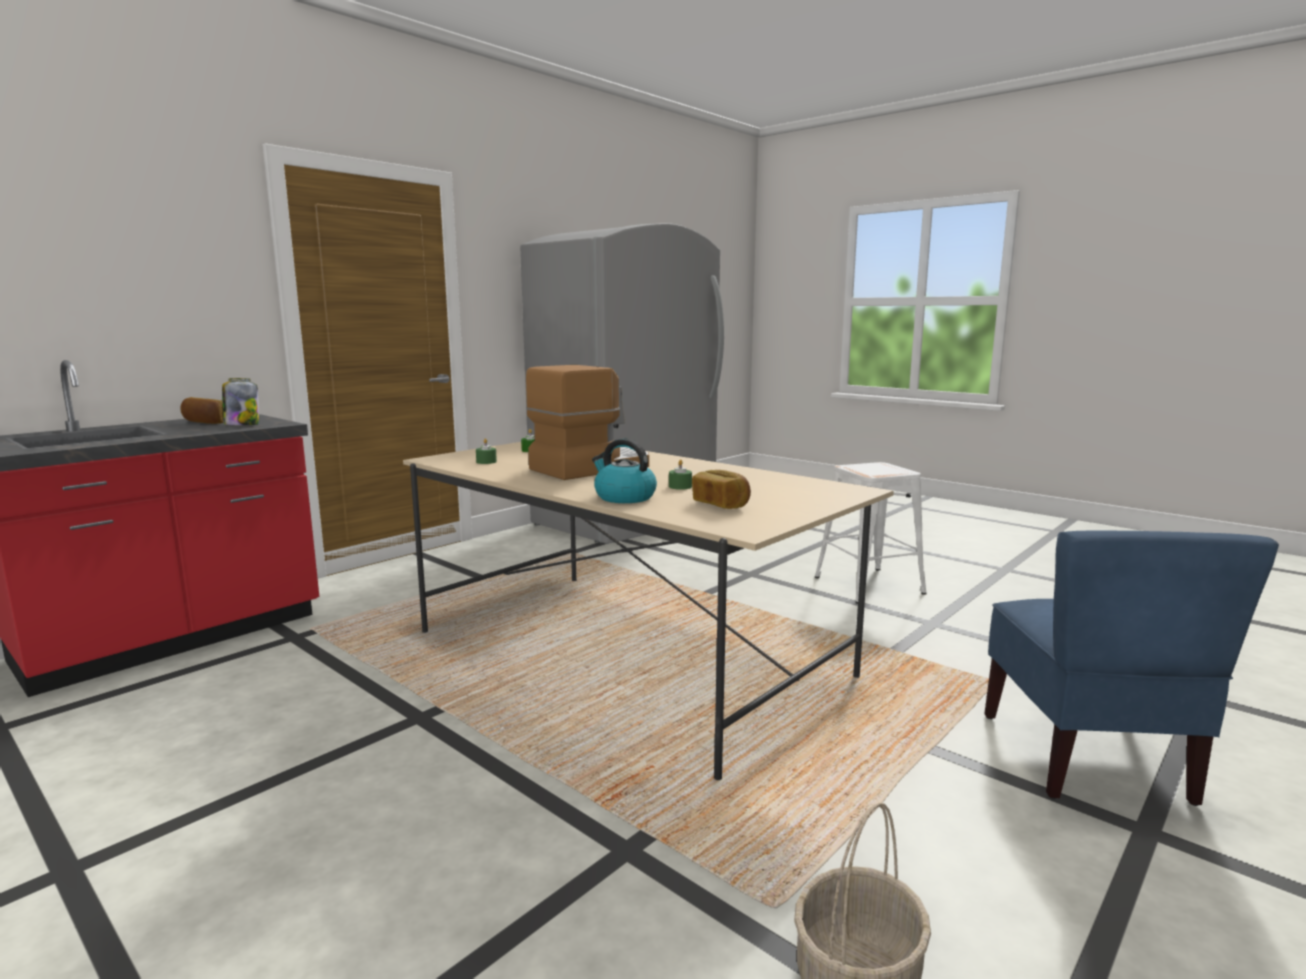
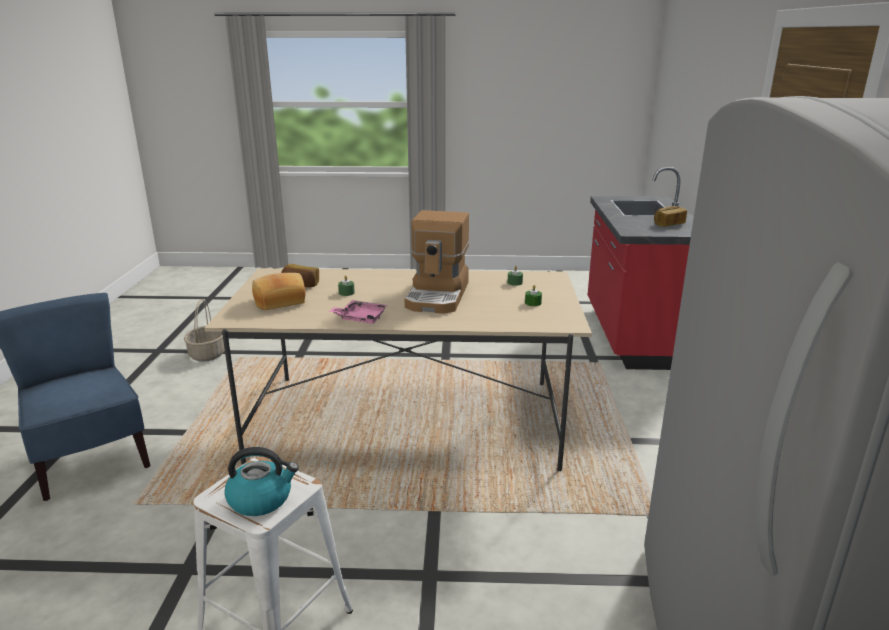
camera: 140 degrees right, 10 degrees up
(242, 425) = (639, 227): jar -> none
(624, 497) = (361, 277): kettle -> kettle (261, 499)
(709, 468) = (360, 318): none -> pink tray
(777, 494) = (279, 301): none -> bread

